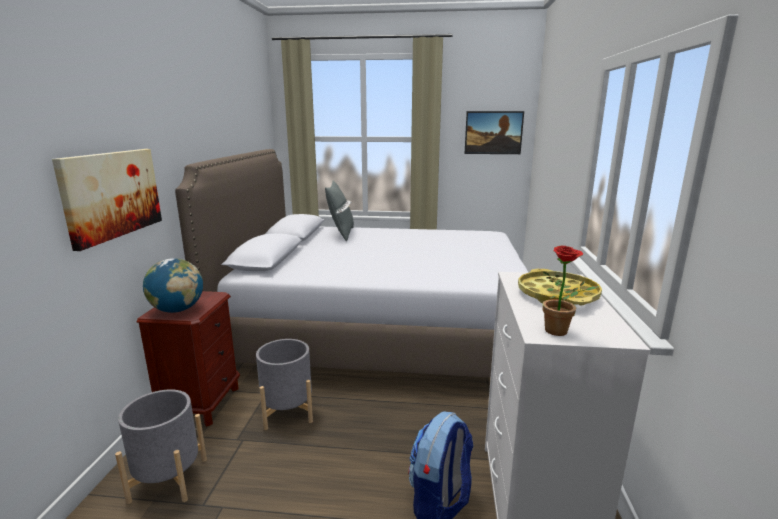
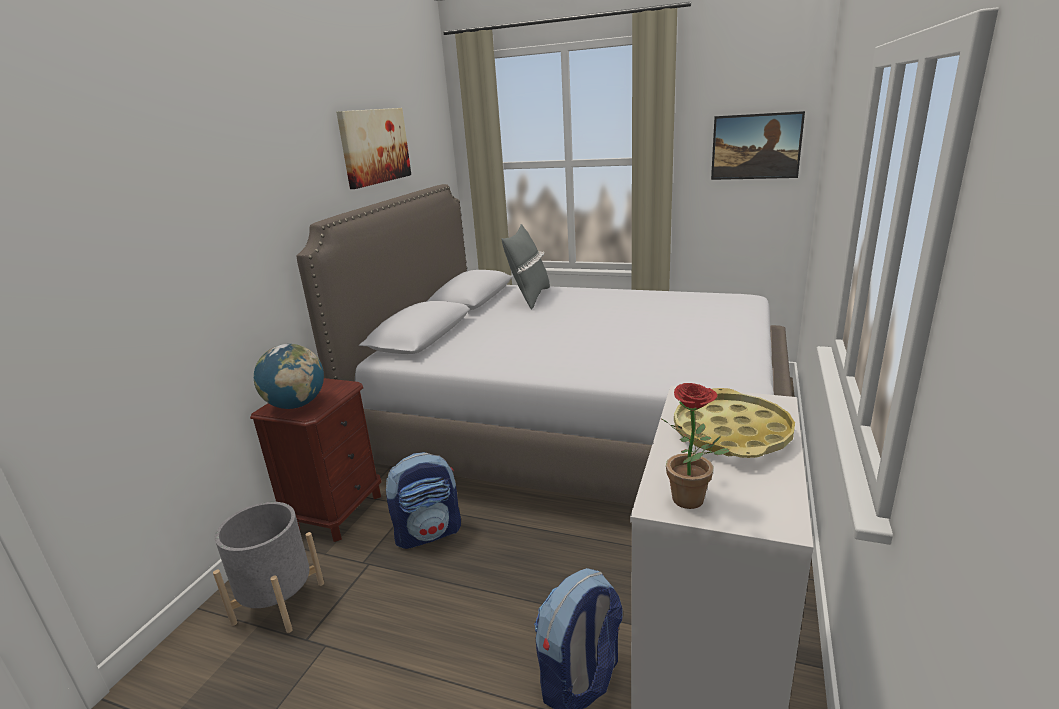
camera: 15 degrees right, 5 degrees up
(111, 194) = (210, 271): picture -> picture (374, 146)
(287, 411) = (429, 533): grey planter -> backpack

